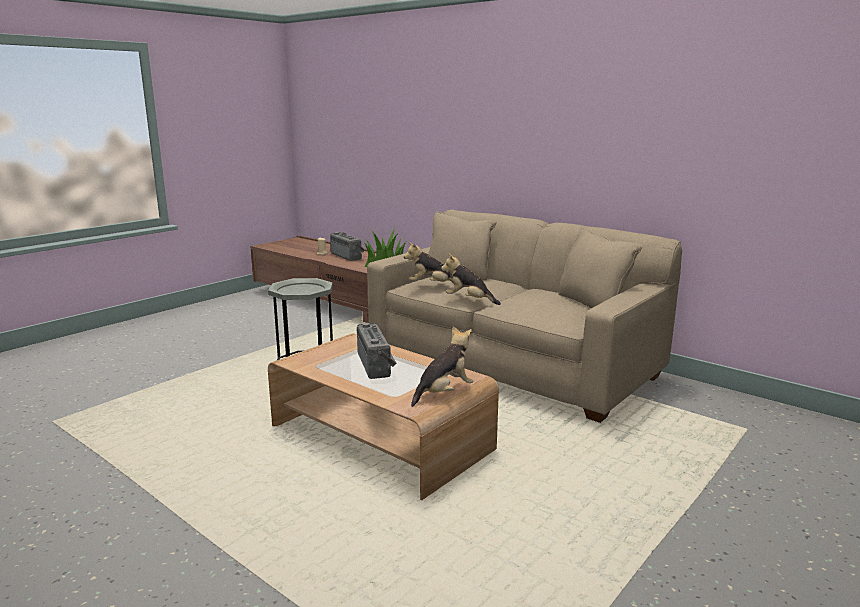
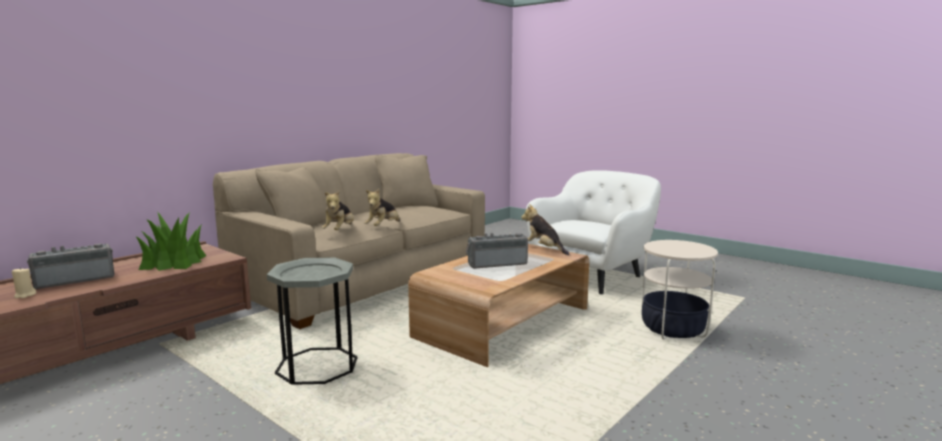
camera: 90 degrees left, 5 degrees down
(329, 573) = (673, 331): none -> beige side table
(588, 528) = (593, 277): none -> white armchair

